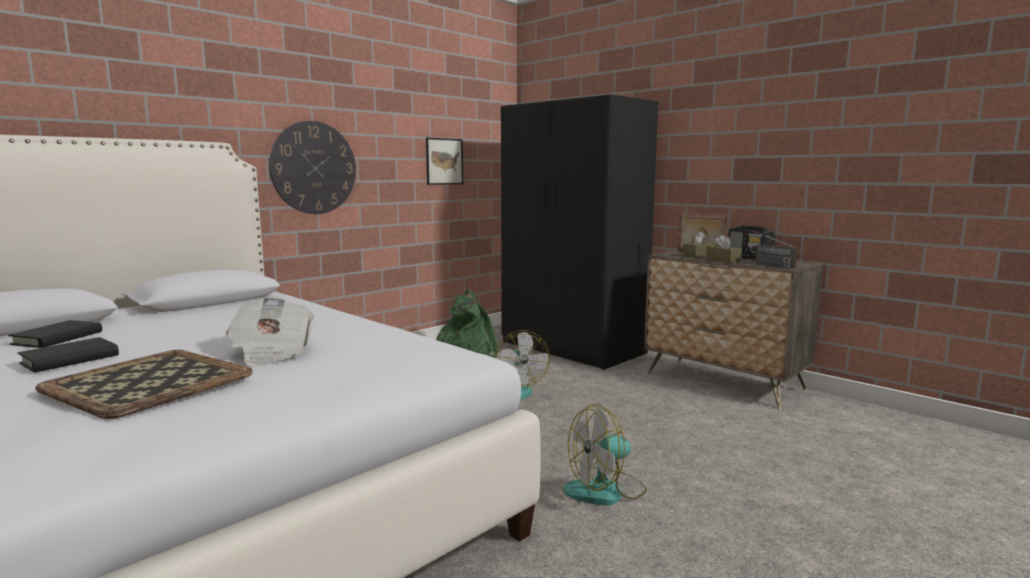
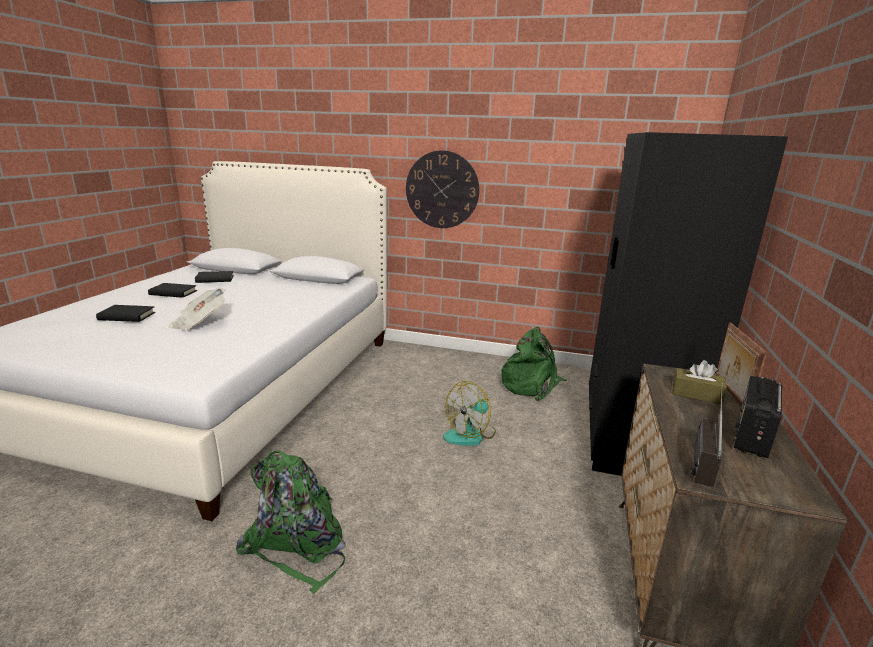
camera: 60 degrees right, 10 degrees up
(146, 382) = (126, 316): tray -> black book
(444, 161) = (585, 191): picture -> none
(605, 491) = (298, 544): fan -> green backpack
(723, 260) = (683, 416): brown tissue box -> none

